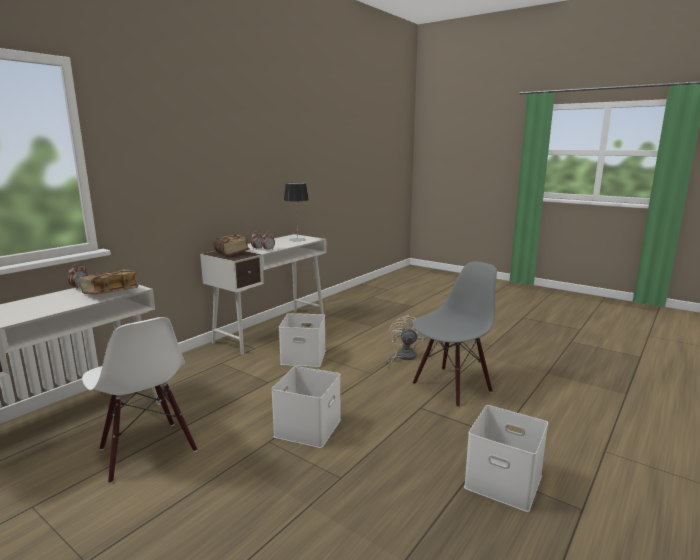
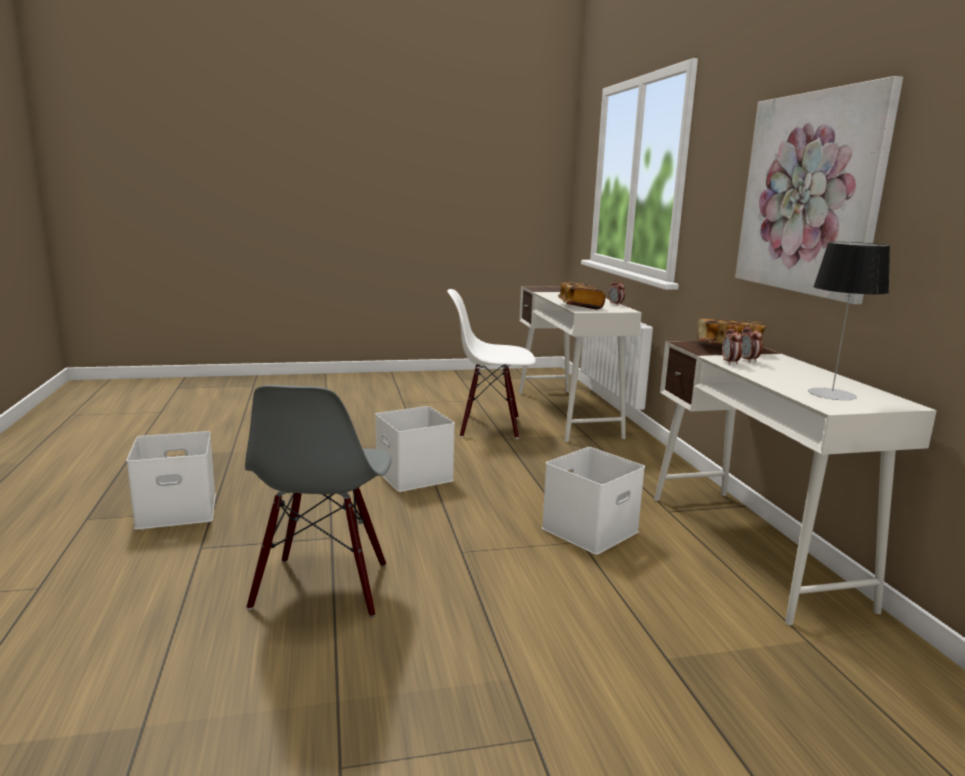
camera: 130 degrees right, 0 degrees up
(222, 166) = (810, 194): none -> picture
(403, 357) = (470, 605): beige fan -> none

